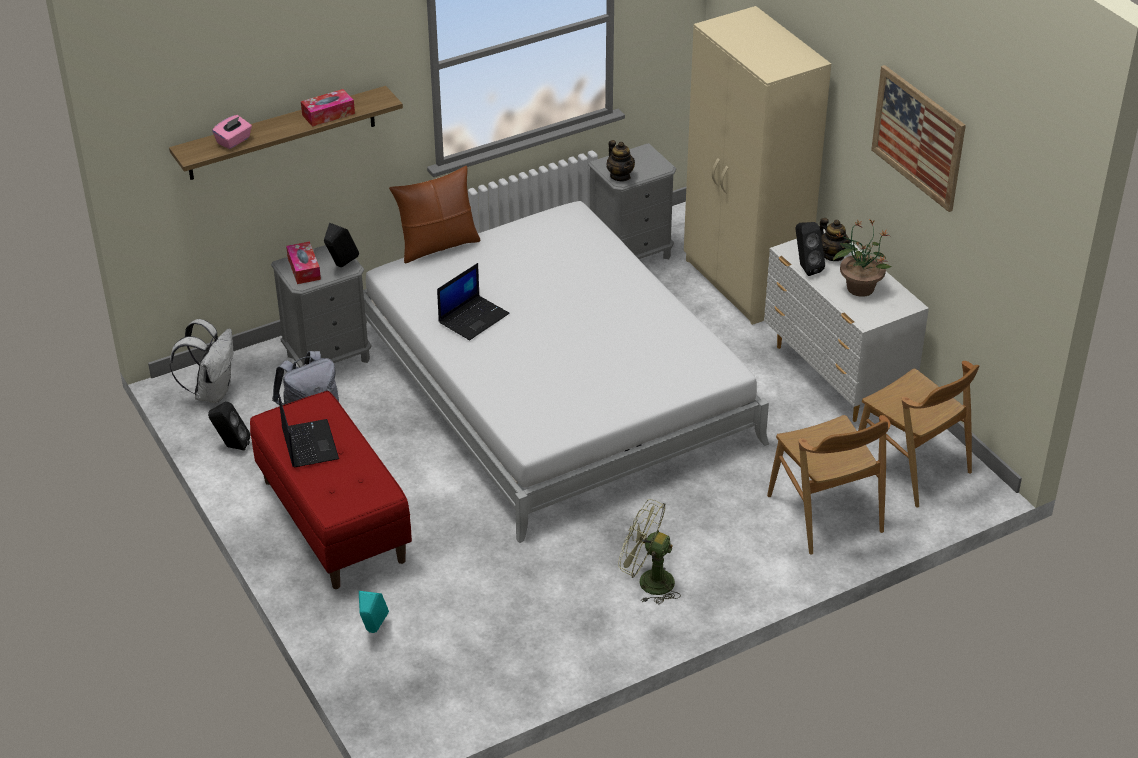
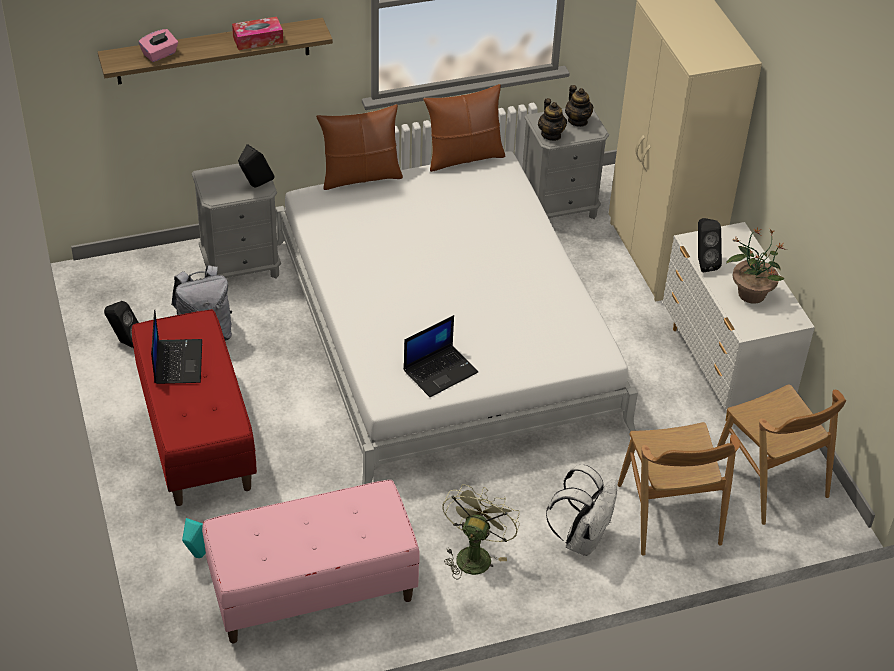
camera: 10 degrees right, 5 degrees up
(212, 392) = (124, 283): white backpack -> white backpack (582, 538)
(304, 269) = (220, 183): tissue box -> none
(473, 317) = (371, 257): laptop -> laptop (440, 370)
(497, 643) = (312, 591): none -> pink bench
(535, 212) = (464, 157): none -> brown pillow
(648, 581) = (475, 554): green fan -> green fan turned 75 degrees clockwise
(833, 255) = (734, 254): teapot -> teapot (578, 121)
(918, 137) = (827, 157): picture -> none

